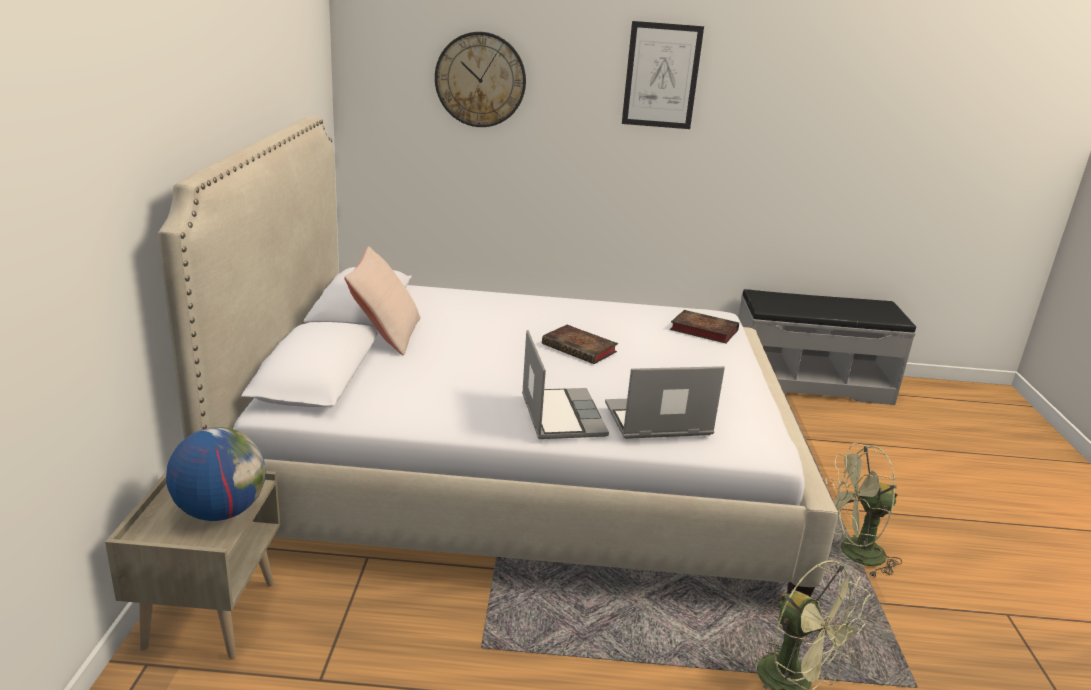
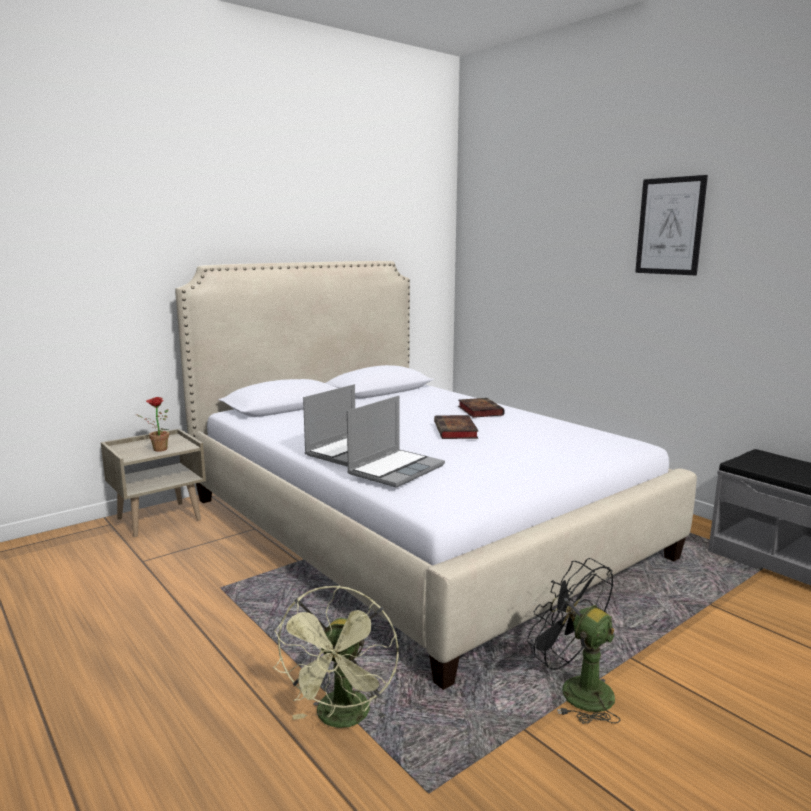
camera: 50 degrees right, 10 degrees down
(221, 511) = (157, 449): globe -> potted plant
(385, 334) = (359, 401): beige pillow -> none
(480, 80) = (536, 242): wall clock -> none
(656, 421) = (396, 469): laptop -> laptop turned 90 degrees clockwise
(702, 330) = (588, 446): book -> book (479, 411)
(852, 554) = (575, 690): green fan -> black fan

